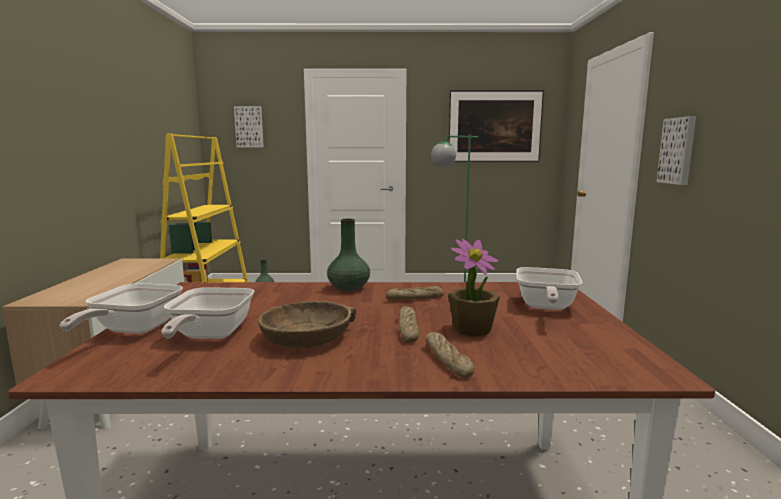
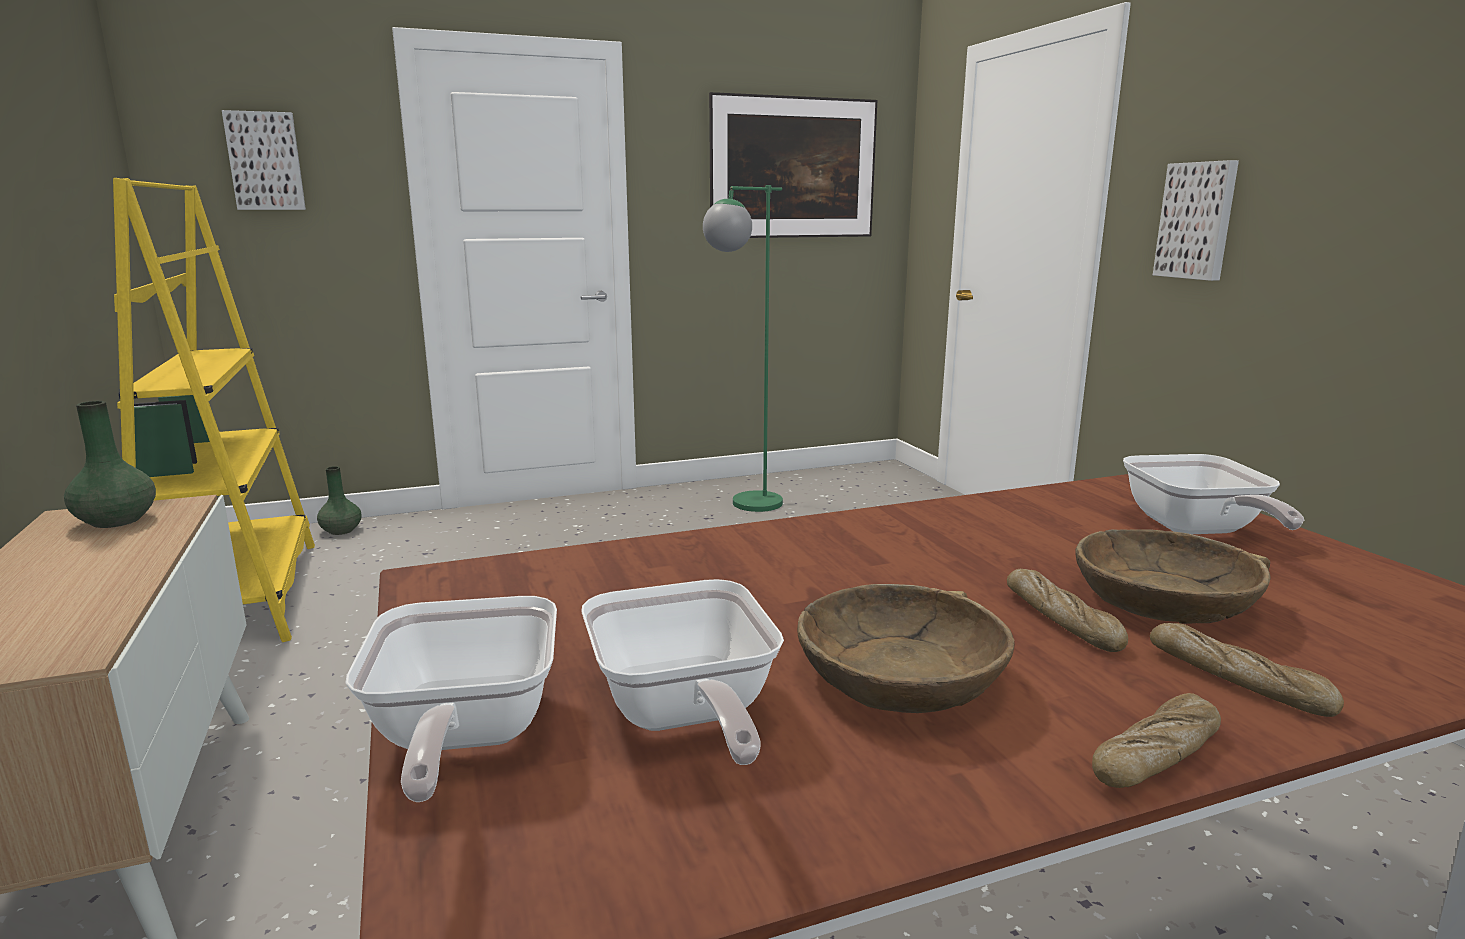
camera: 20 degrees left, 5 degrees up
(348, 288) = (796, 534): green vase -> green vase (116, 520)
(415, 299) = (960, 543): bread -> bread (1156, 756)
(472, 329) = (1163, 599): potted plant -> brown bowl

